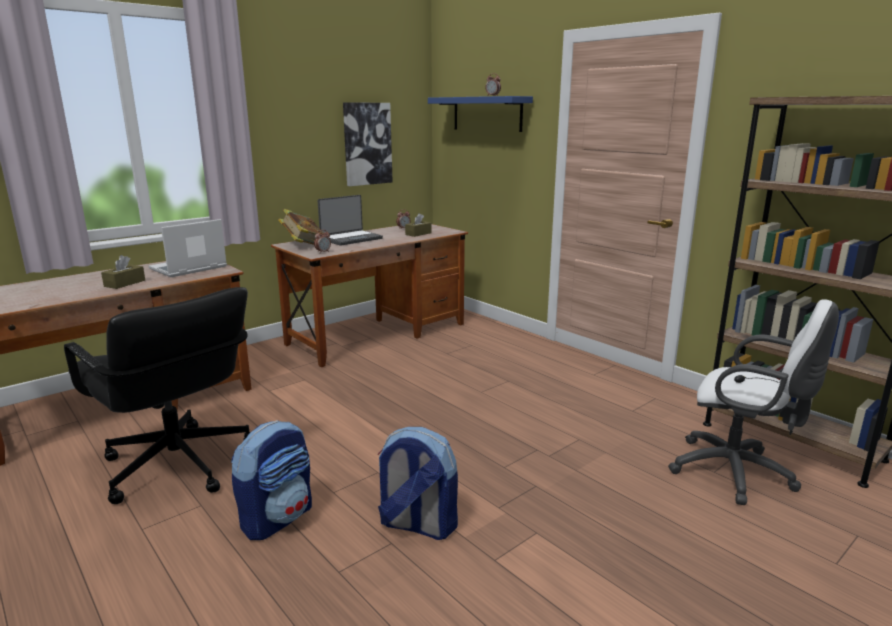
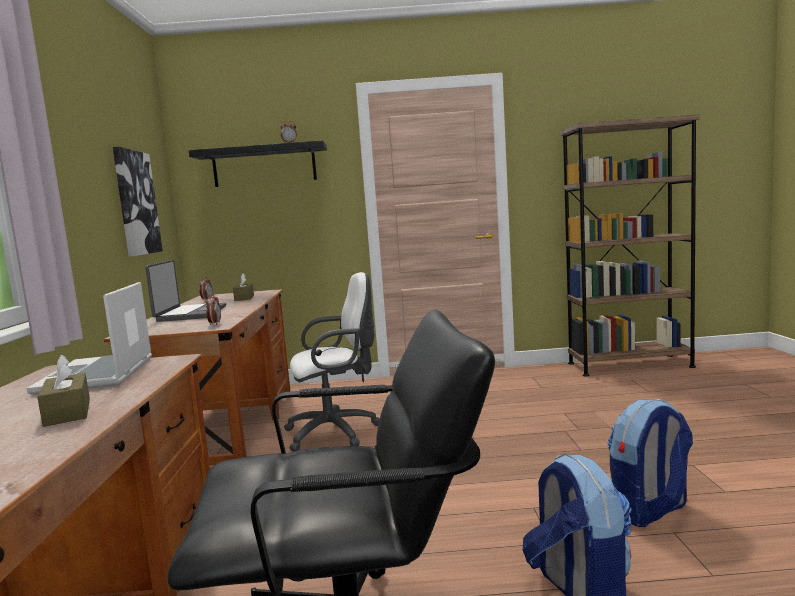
camera: 50 degrees left, 10 degrees down
(303, 245) = (160, 328): book -> none
(487, 114) = (264, 166): blue shelf -> black shelf
(738, 473) = (656, 387): white office chair -> white office chair (337, 432)

